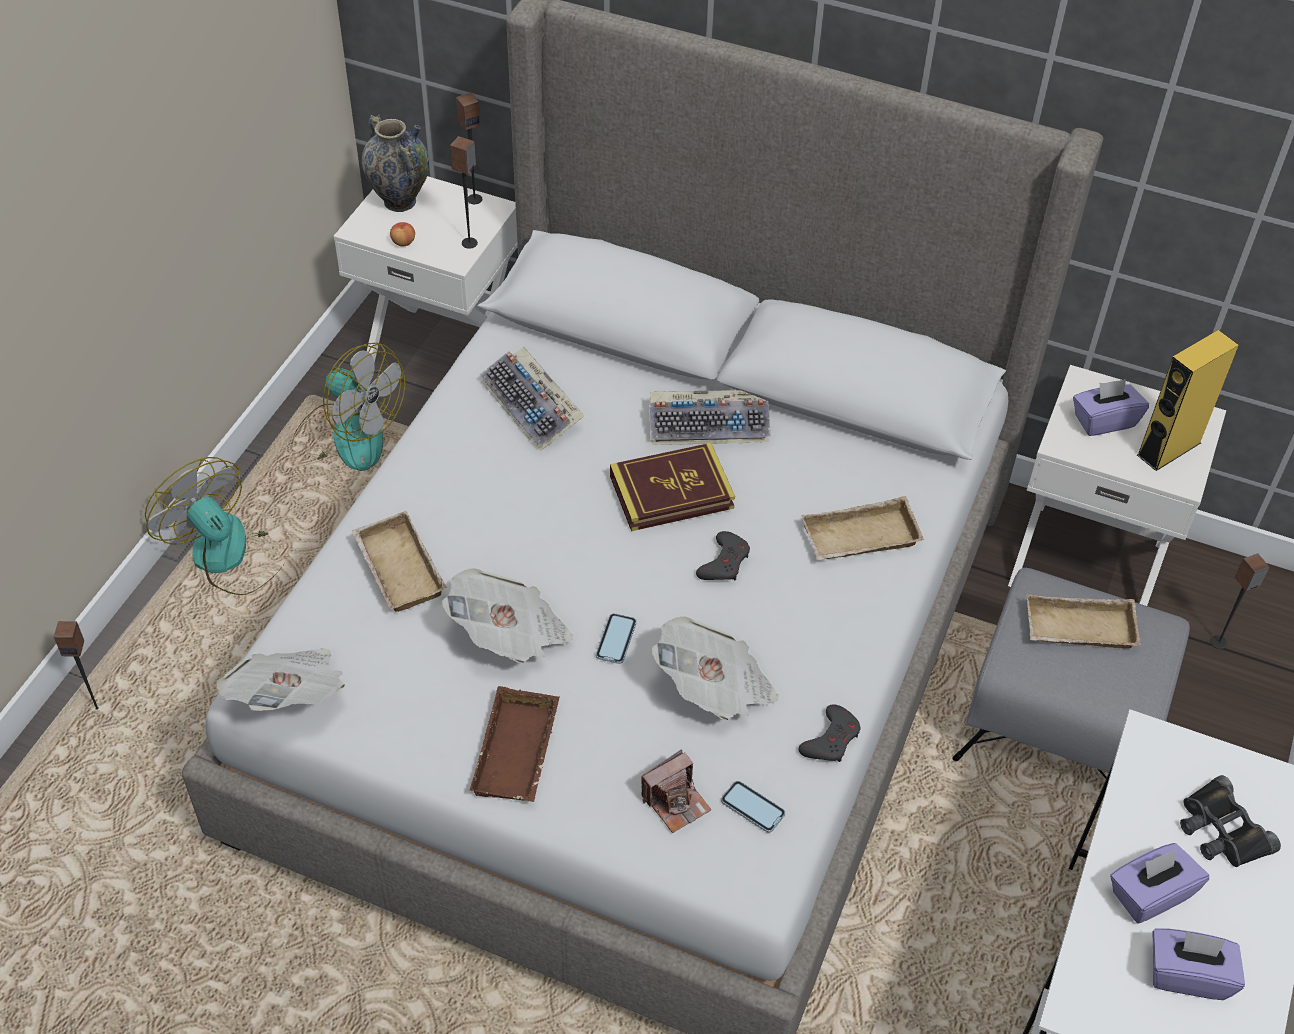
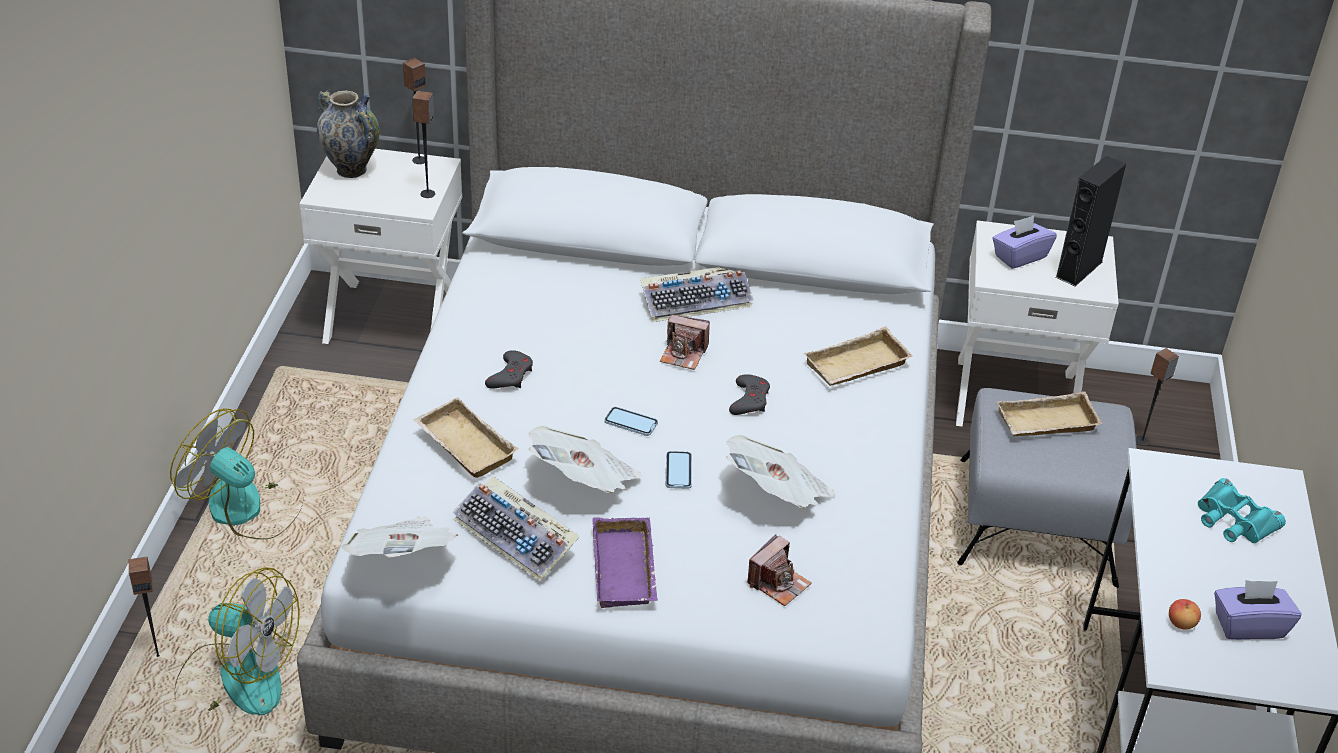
camera: 15 degrees left, 10 degrees down
(346, 436) = (325, 395): fan -> fan (236, 678)
(403, 242) = (367, 200): apple -> apple (1181, 623)
(519, 753) = (627, 570): brown tray -> purple tray
(533, 406) = (536, 307): keyboard -> keyboard (517, 536)
(671, 492) = (683, 354): book -> camera
(752, 808) = (845, 577): phone -> phone (631, 423)
(831, 739) = (890, 516): grey game controller -> grey game controller (510, 375)
(1150, 894) = (1197, 574): purple tissue box -> none
(1168, 449) = (1079, 269): yellow speaker -> black speaker
(1221, 830) = (1233, 520): black binoculars -> turquoise binoculars

